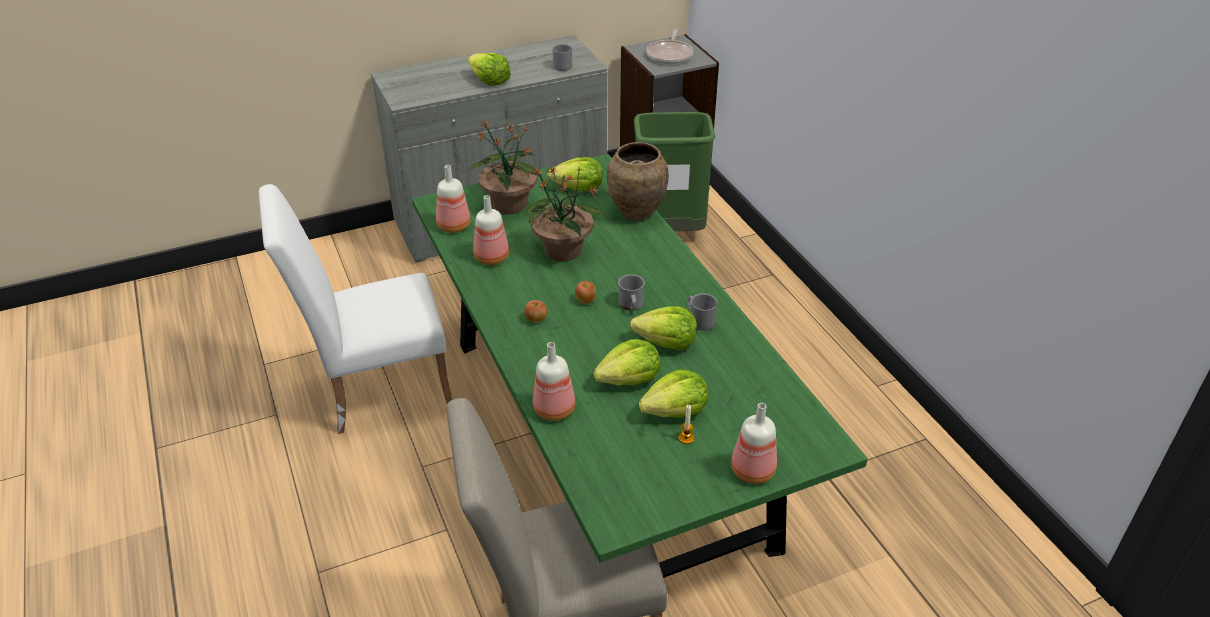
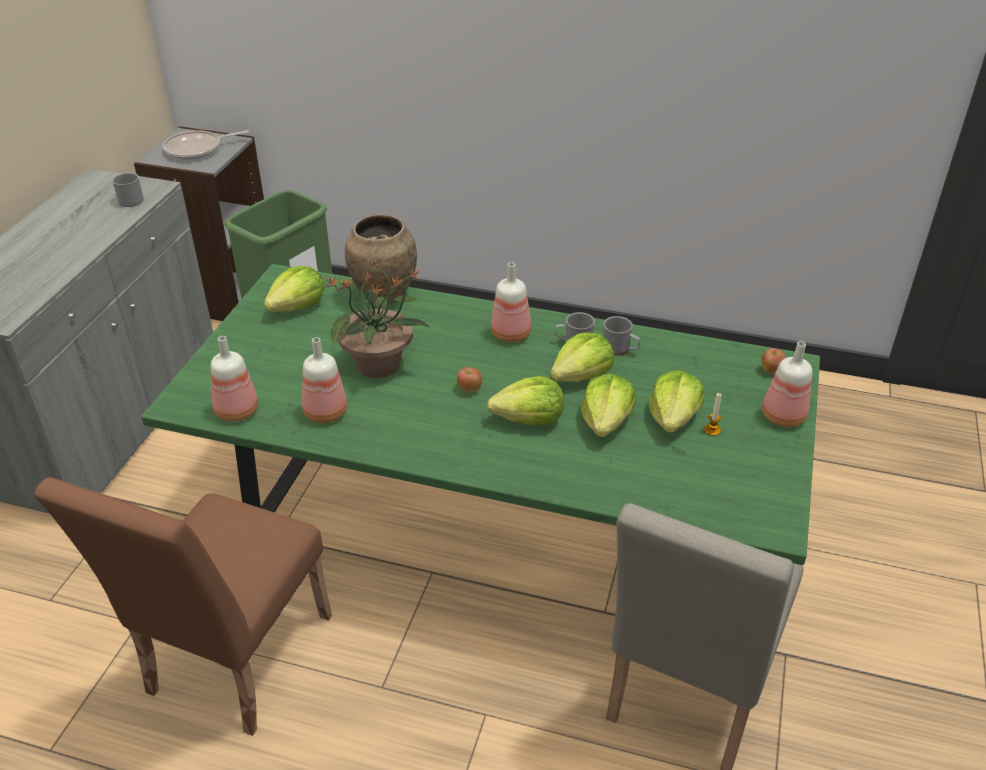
camera: 50 degrees left, 0 degrees up
(378, 391) = (231, 664): white chair -> brown chair
(489, 81) = (73, 251): lettuce -> lettuce (529, 419)
(509, 205) = (259, 359): potted plant -> none
(536, 320) = (458, 433): apple -> apple (771, 371)
(555, 409) = (597, 486): bottle -> bottle (511, 333)
(631, 305) = (509, 368): grey mug -> grey mug (620, 349)
(670, 55) = (197, 149): frying pan -> frying pan turned 105 degrees clockwise

